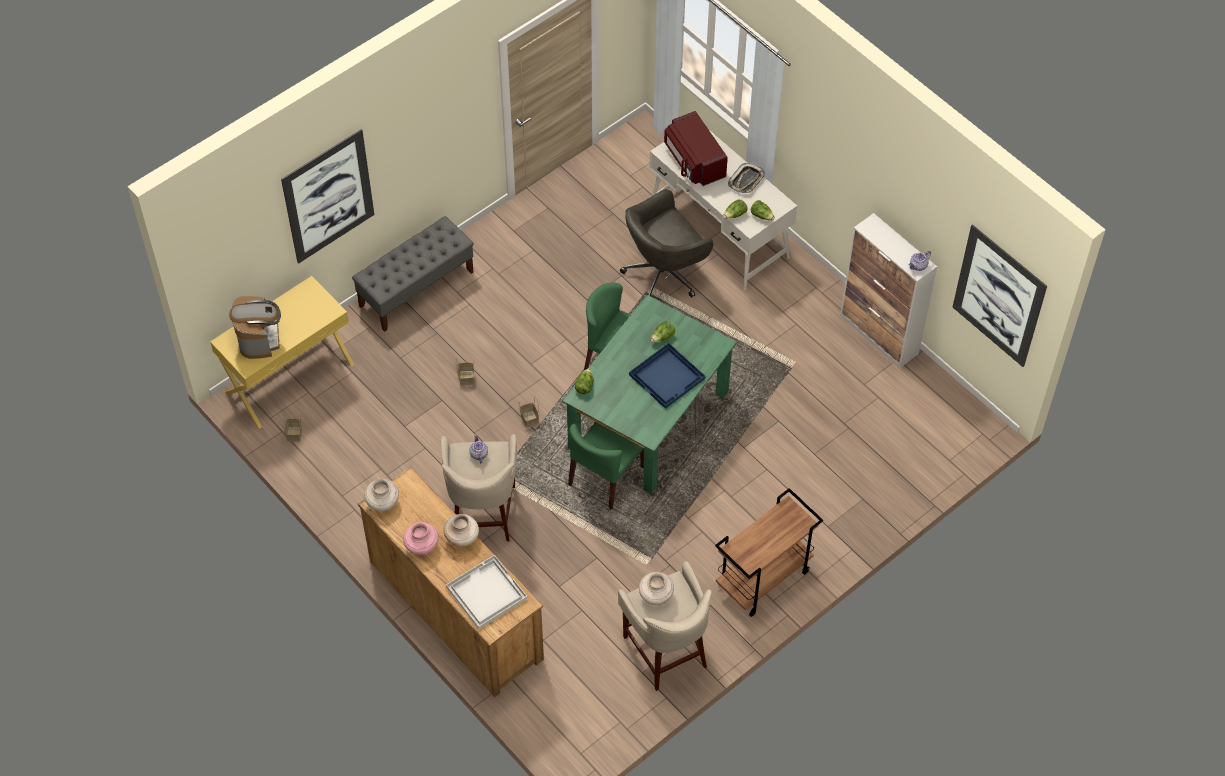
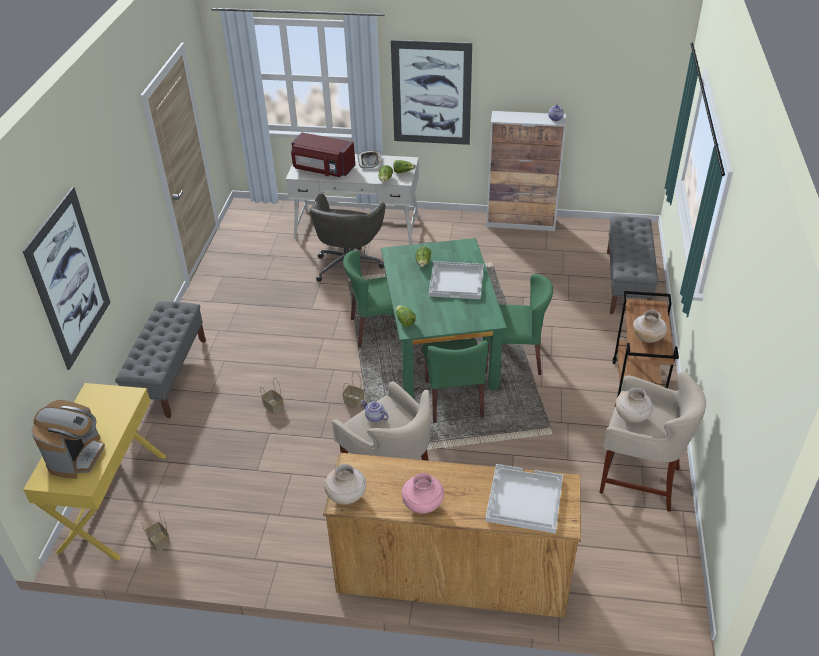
camera: 40 degrees left, 15 degrees down
(259, 339) = (77, 456): coffee machine -> coffee machine turned 60 degrees clockwise
(462, 537) = (450, 473): beige vase -> beige vase (648, 338)
(667, 377) = (457, 281): blue tray -> white tray
(697, 473) = (512, 357): none -> green chair
(891, 476) = (627, 283): none -> grey bench
(998, 296) = (630, 98): picture -> picture (431, 93)

